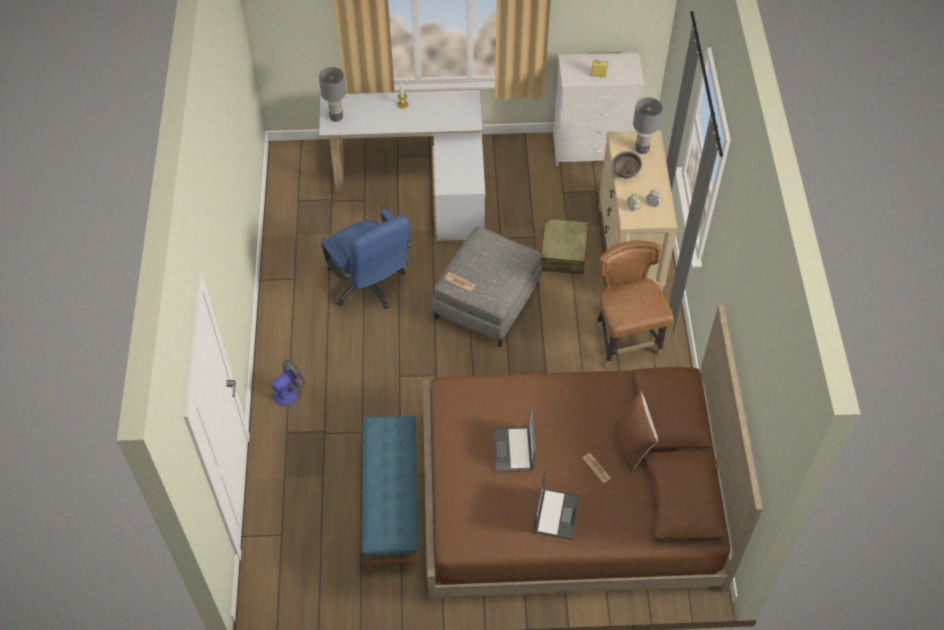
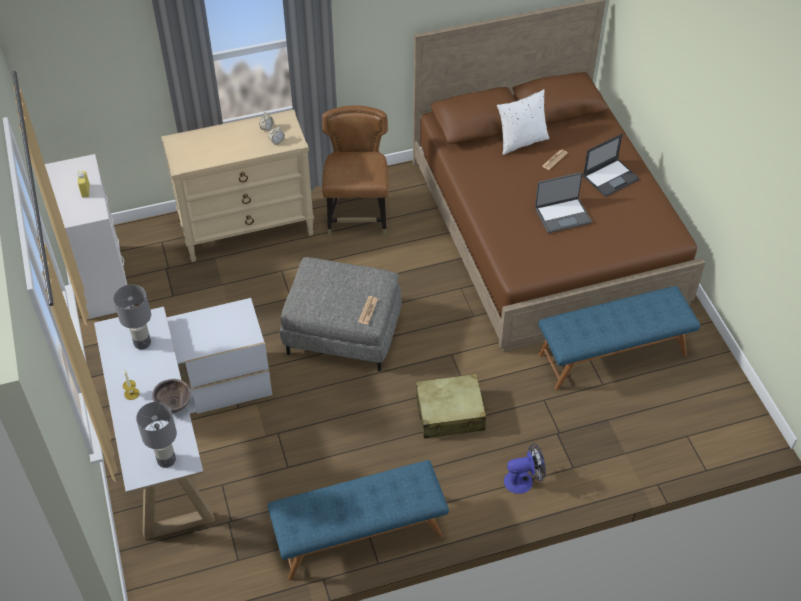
camera: 105 degrees left, 5 degrees down
(286, 273) = (359, 536): none -> blue bench
(289, 392) = (523, 480): fan -> fan turned 135 degrees clockwise
(370, 286) = (354, 443): blue office chair -> none
(556, 513) = (611, 177): laptop -> laptop turned 150 degrees clockwise
(563, 253) = (261, 281): beige suitcase -> beige suitcase (450, 413)
(625, 174) = (232, 153): brown bowl -> brown bowl (174, 406)
(625, 340) = (358, 217): brown chair -> brown chair turned 120 degrees clockwise
(632, 445) = (521, 141): brown pillow -> white pillow
(641, 148) = (192, 146): grey table lamp -> grey table lamp (142, 343)

